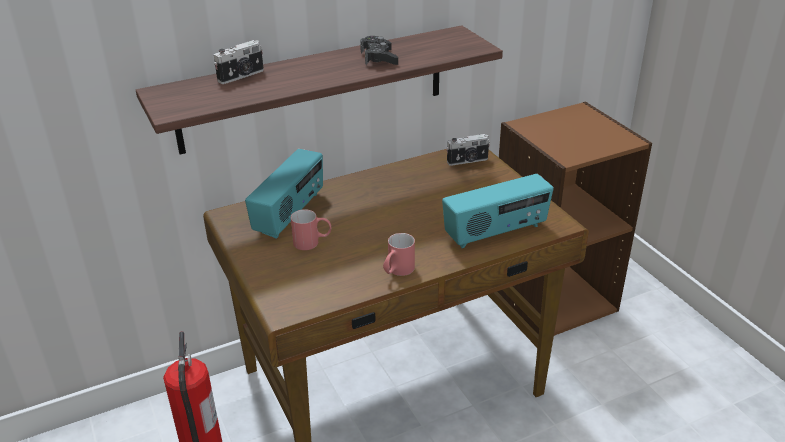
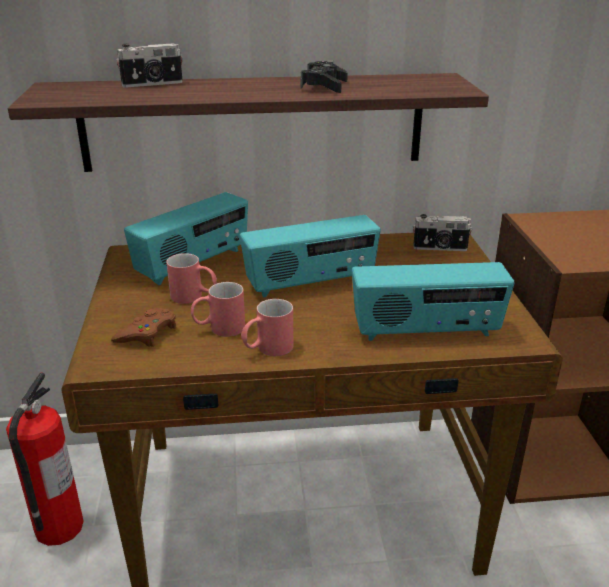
camera: 20 degrees right, 5 degrees down
(300, 279) = (147, 333): none -> brown game controller
(351, 264) = (219, 329): none -> red mug
(392, 212) = (311, 283): none -> radio

